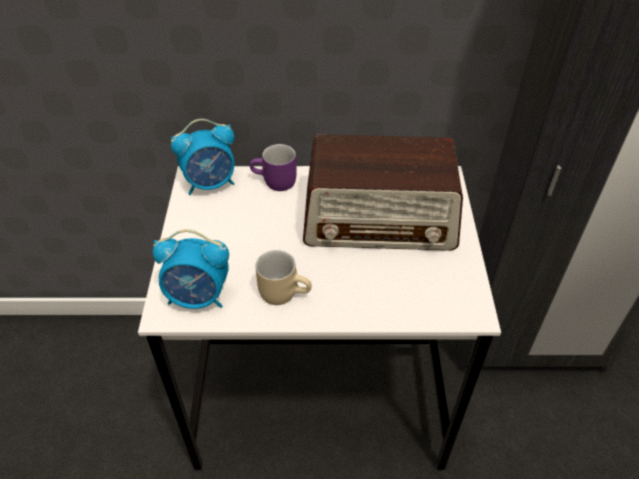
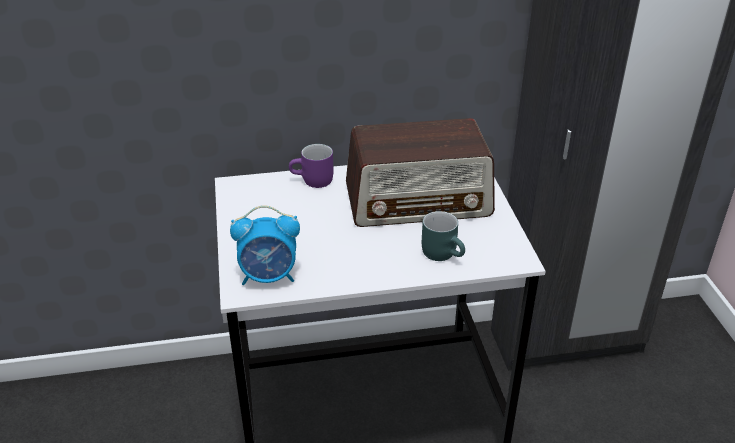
camera: 10 degrees left, 10 degrees down
(210, 184) = (252, 188): alarm clock -> none
(284, 291) = (347, 263): beige mug -> none
(392, 293) = (444, 253): none -> turquoise mug

